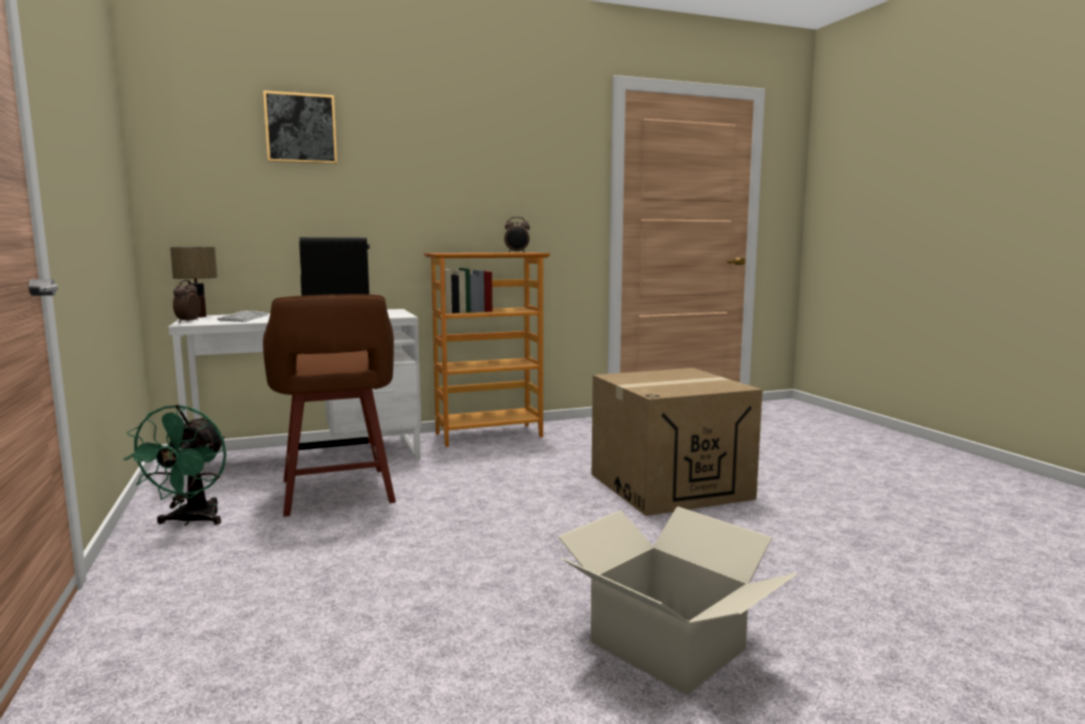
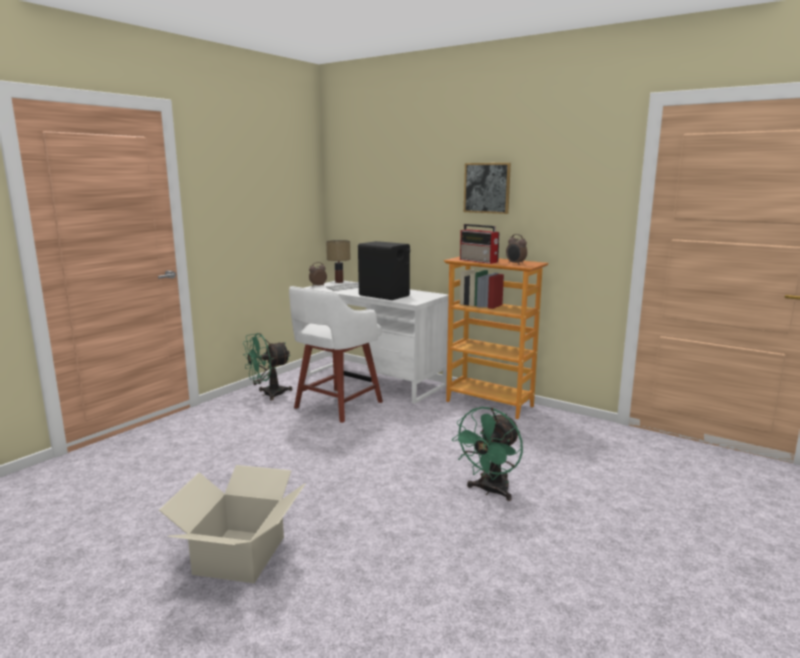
camera: 55 degrees right, 5 degrees up
(301, 128) = (400, 165): picture -> picture (487, 188)
(336, 493) = (336, 405): brown stool -> white stool
(473, 253) = (479, 261): none -> radio
(670, 486) = (490, 491): cardboard box -> green fan

